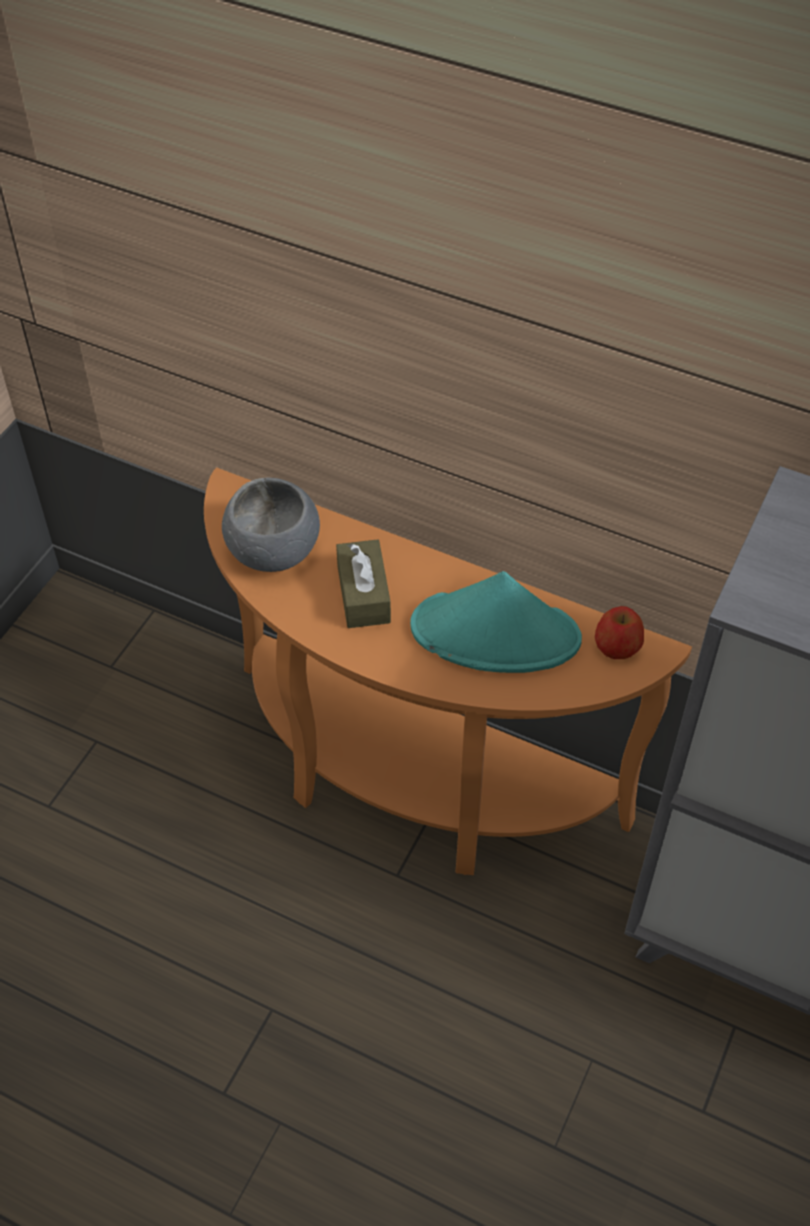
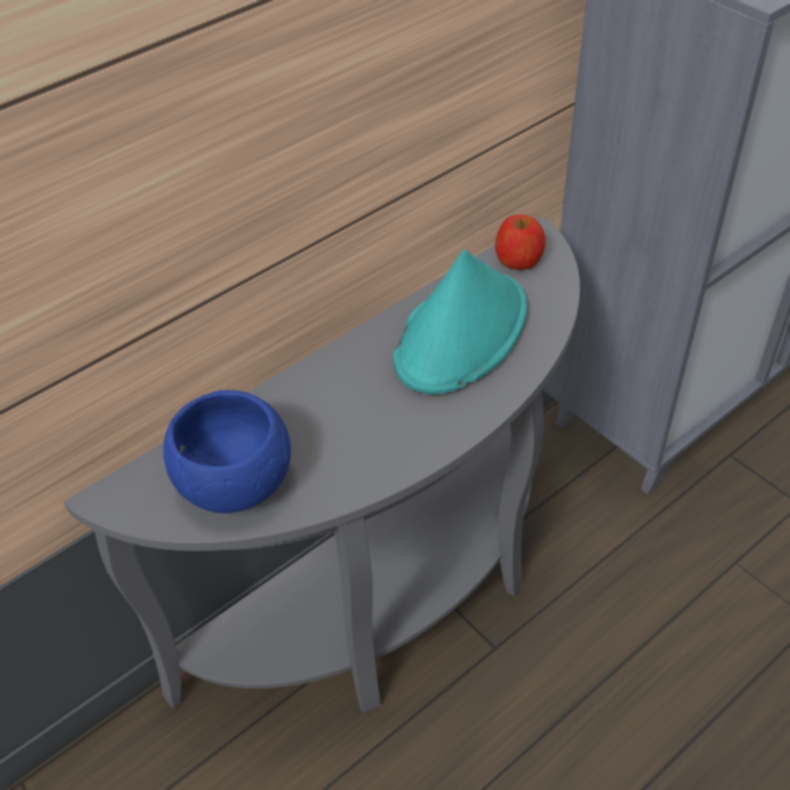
camera: 65 degrees left, 5 degrees down
(273, 549) = (235, 481): grey bowl -> blue bowl
(363, 594) = (351, 420): brown tissue box -> none
(409, 782) = (395, 599): orange console table -> grey console table

